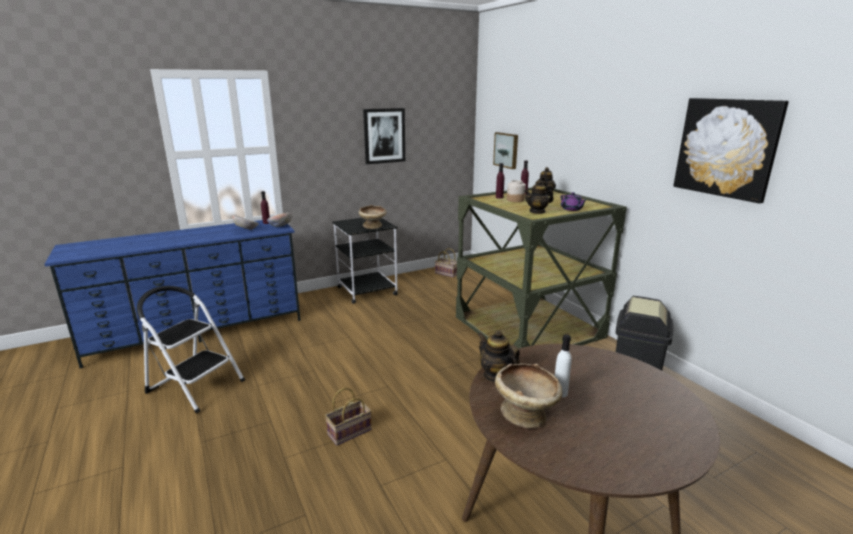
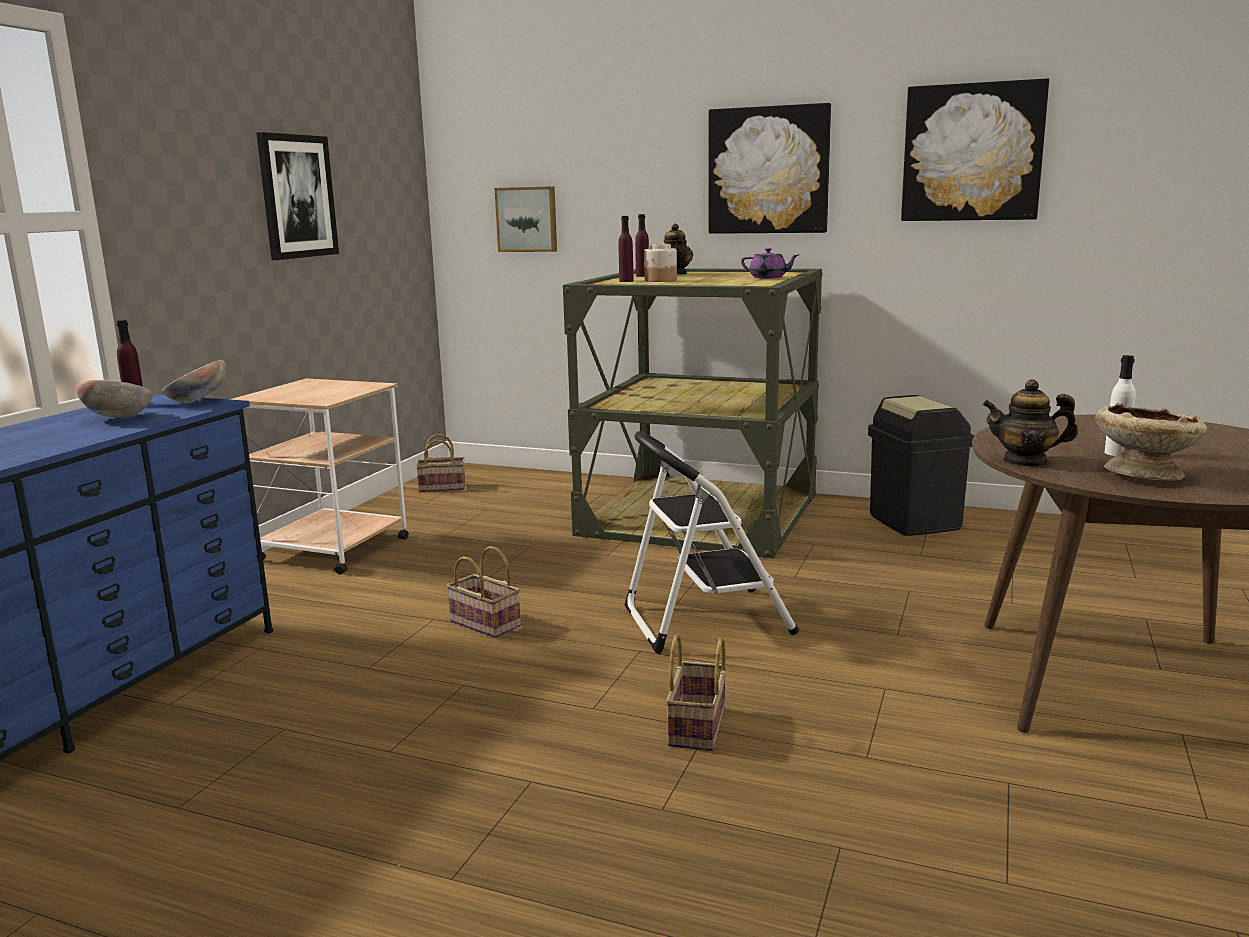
camera: 40 degrees left, 5 degrees down
(194, 386) = (229, 818): step ladder -> step ladder (702, 620)
(359, 346) = (482, 624): none -> basket
(368, 291) = (334, 548): black cart -> beige cart
(373, 226) = (347, 390): beige bowl -> none
(537, 211) = (738, 283): teapot -> none
(609, 141) = (768, 170): none -> picture

